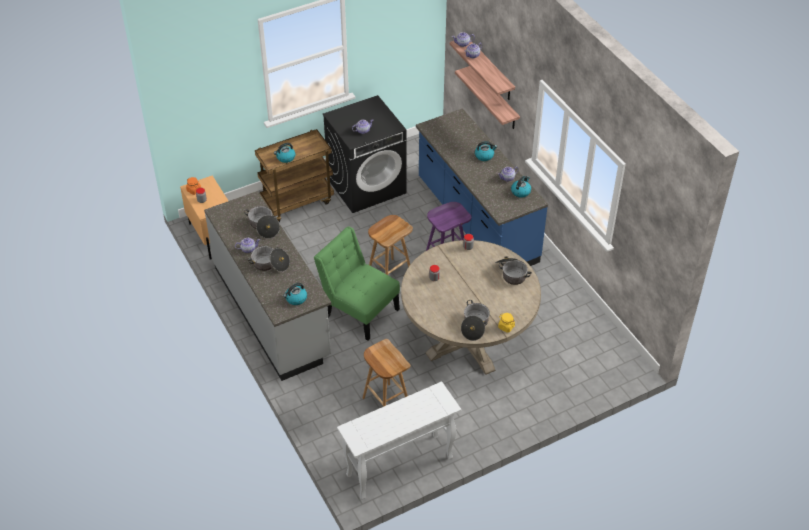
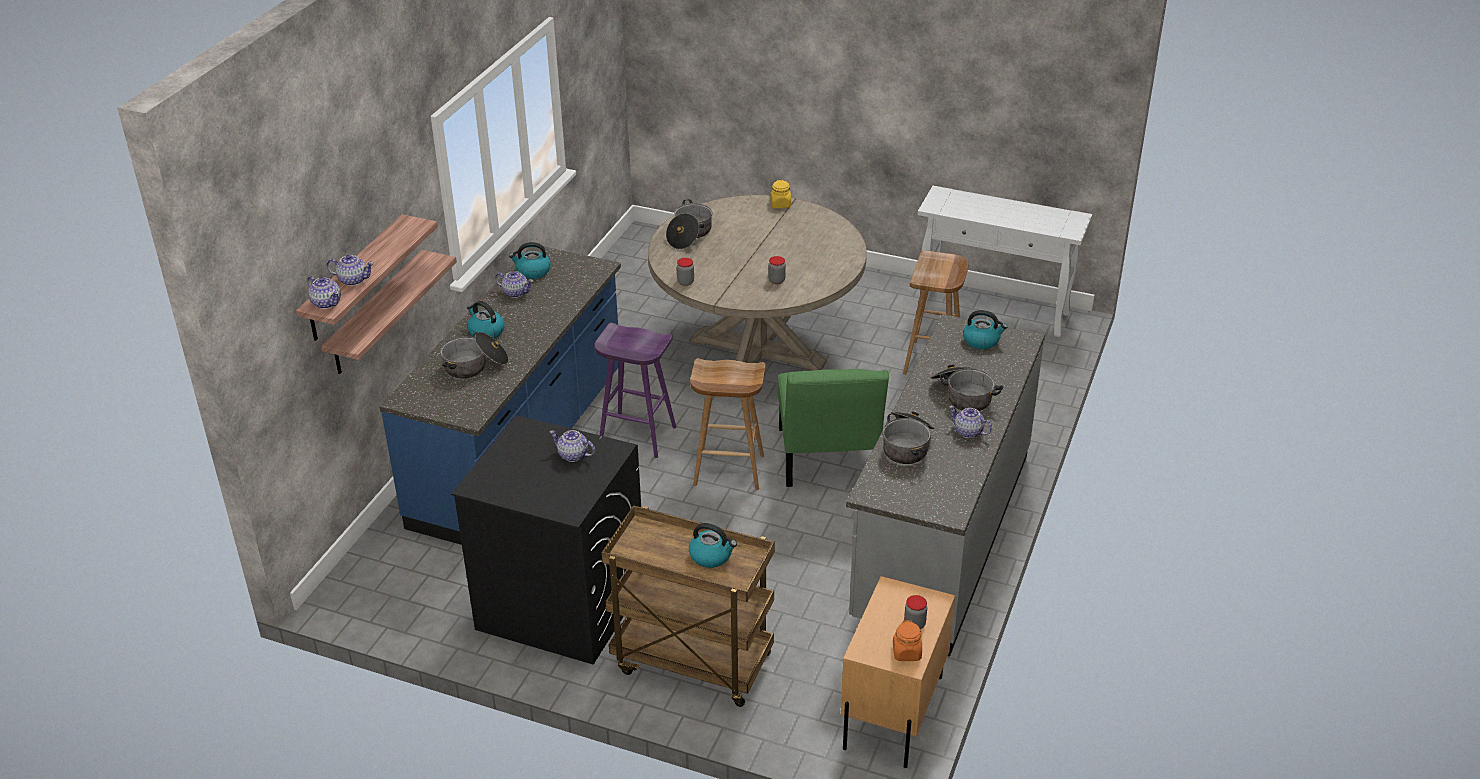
camera: 130 degrees left, 10 degrees down
(474, 325) = (809, 223): cooking pot -> cooking pot (475, 365)

